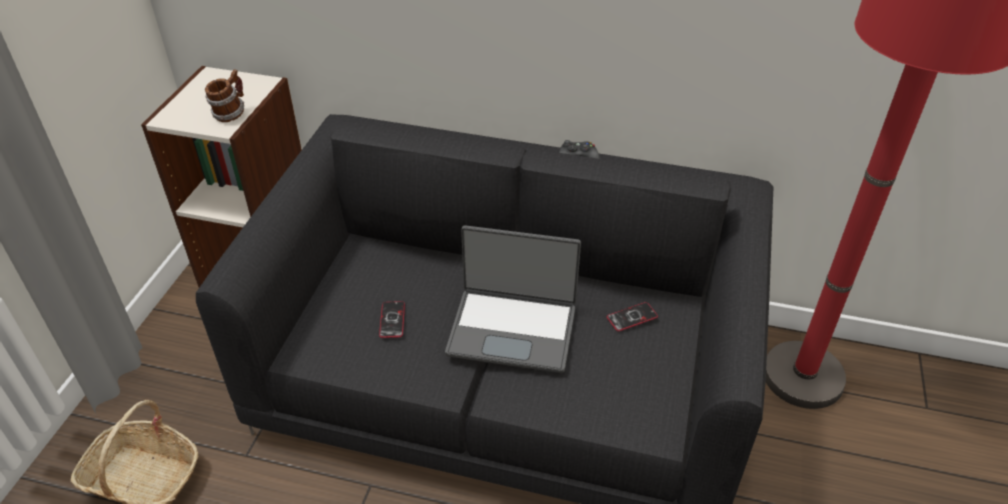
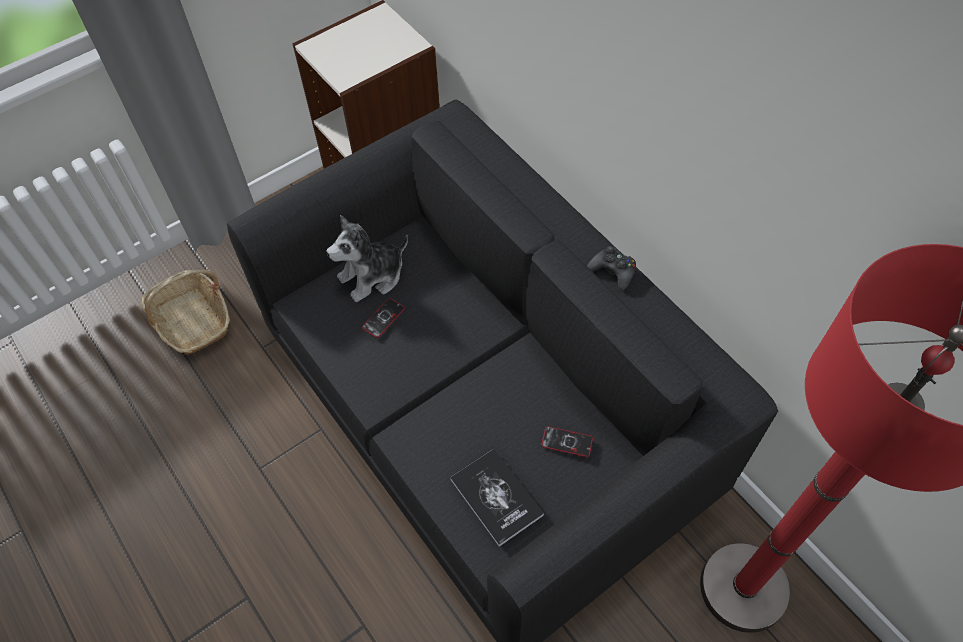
camera: 40 degrees right, 15 degrees up
(230, 113) = (361, 66): mug -> none
(348, 297) = (372, 276): none -> plush toy
(513, 329) = (462, 387): laptop -> none
(621, 387) = (496, 497): none -> book

